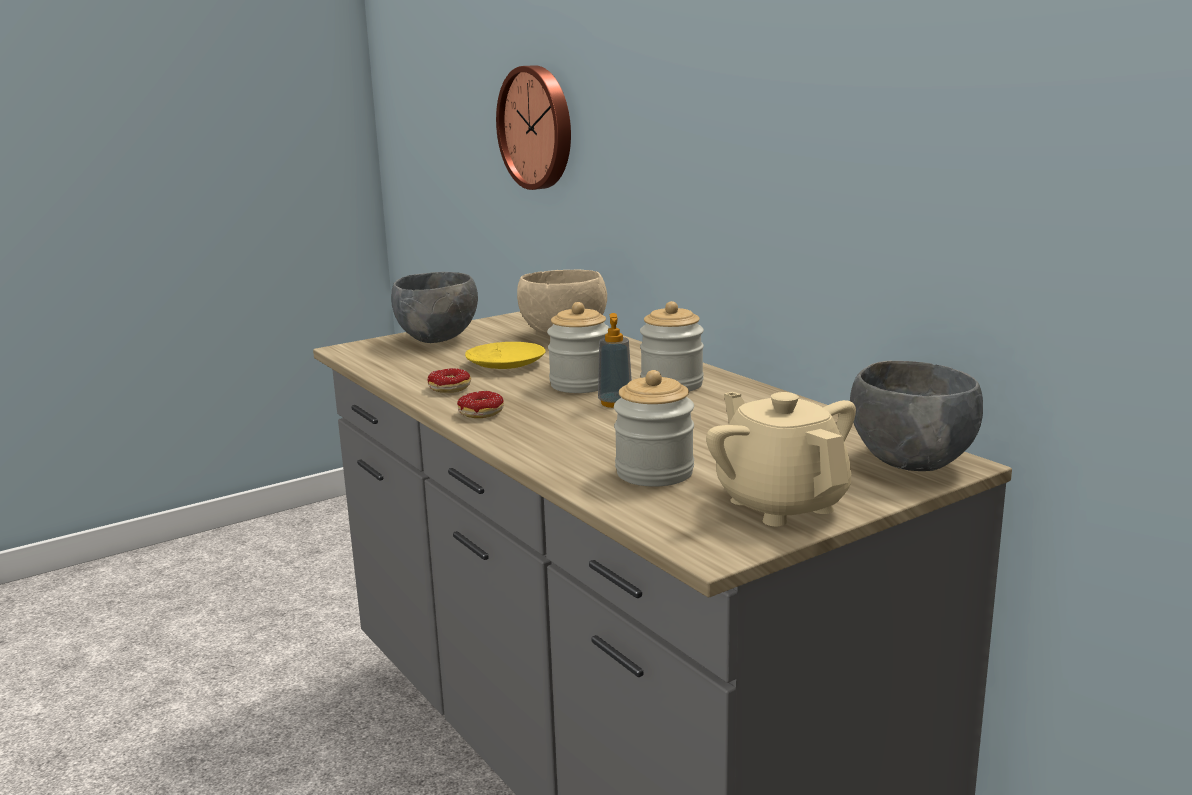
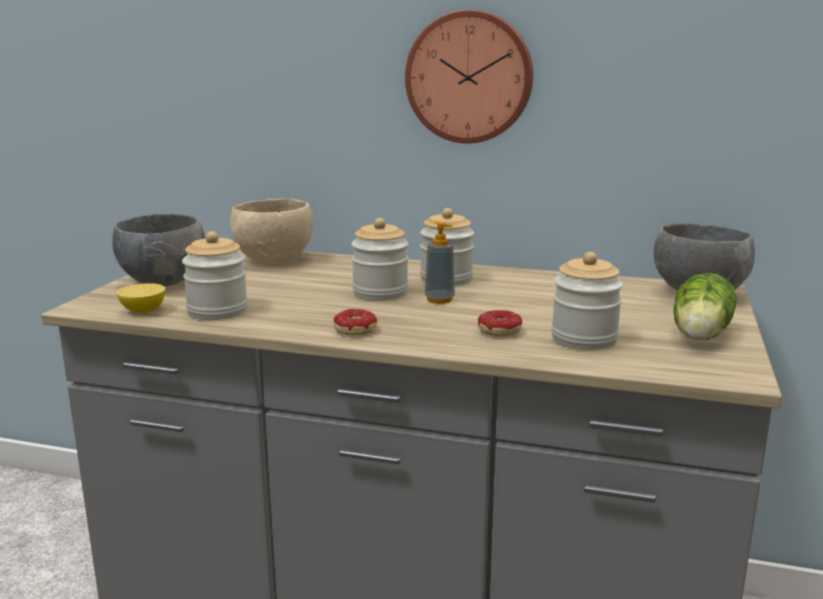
camera: 40 degrees left, 0 degrees up
(374, 361) = (143, 311): none -> lemon
(421, 372) = (217, 311): none -> jar
(445, 390) = (278, 320): donut -> donut (502, 334)
(505, 364) = (278, 290): yellow plate -> none
(538, 127) = (180, 71): wall clock -> wall clock (469, 77)
(781, 504) = (699, 336): beige teapot -> lettuce

